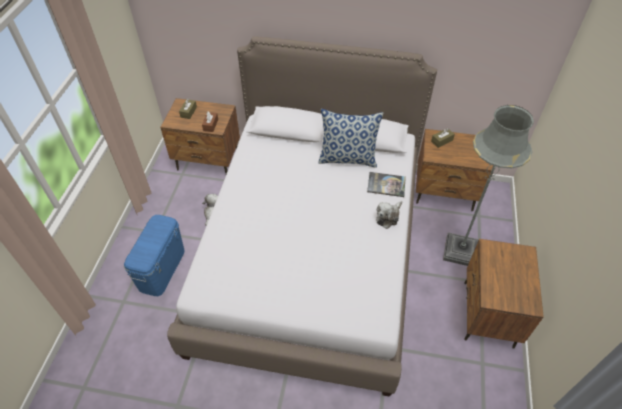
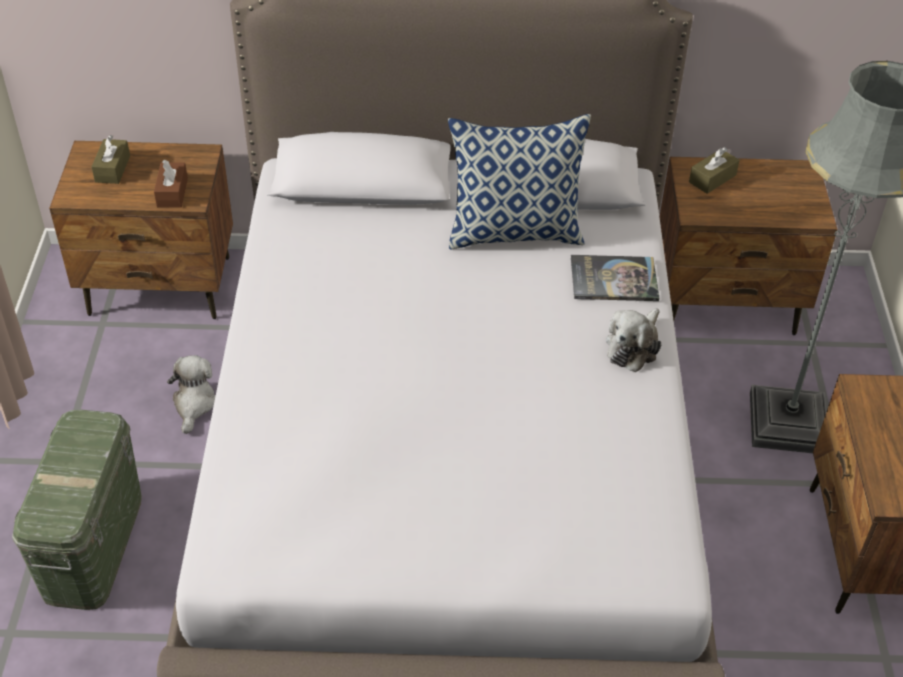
camera: 10 degrees left, 5 degrees down
(162, 269) = (93, 545): blue storage box -> green storage box

